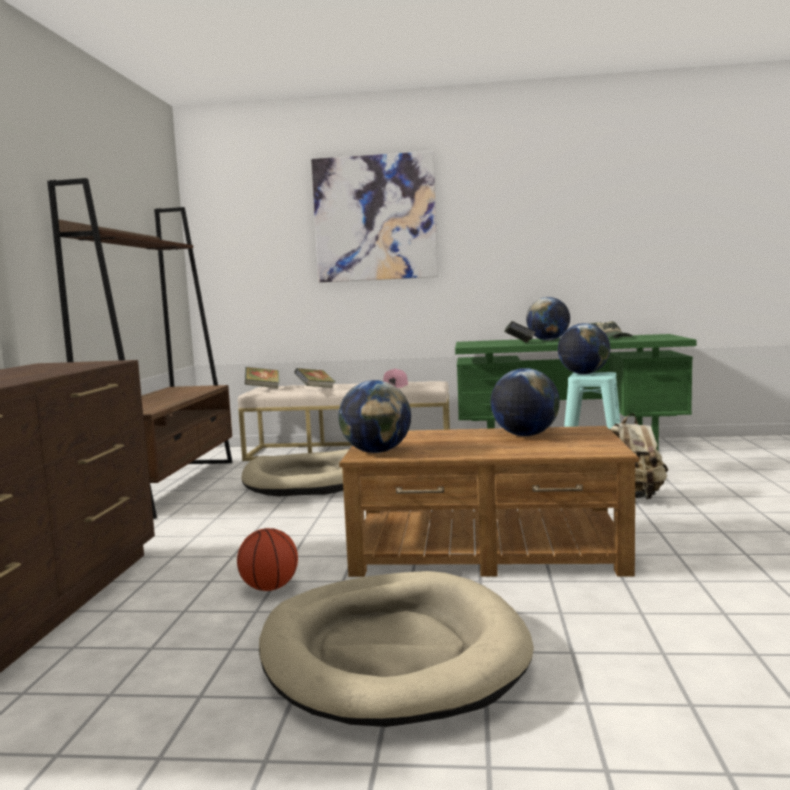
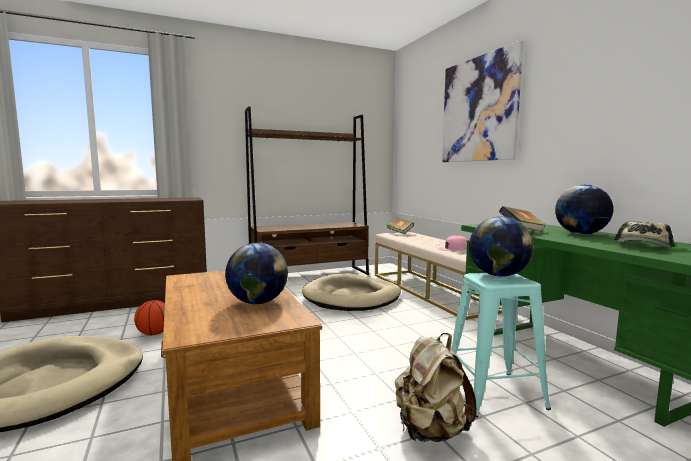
camera: 60 degrees right, 0 degrees up
(315, 389) = (410, 239): book -> none
(376, 452) = (193, 277): globe -> none

